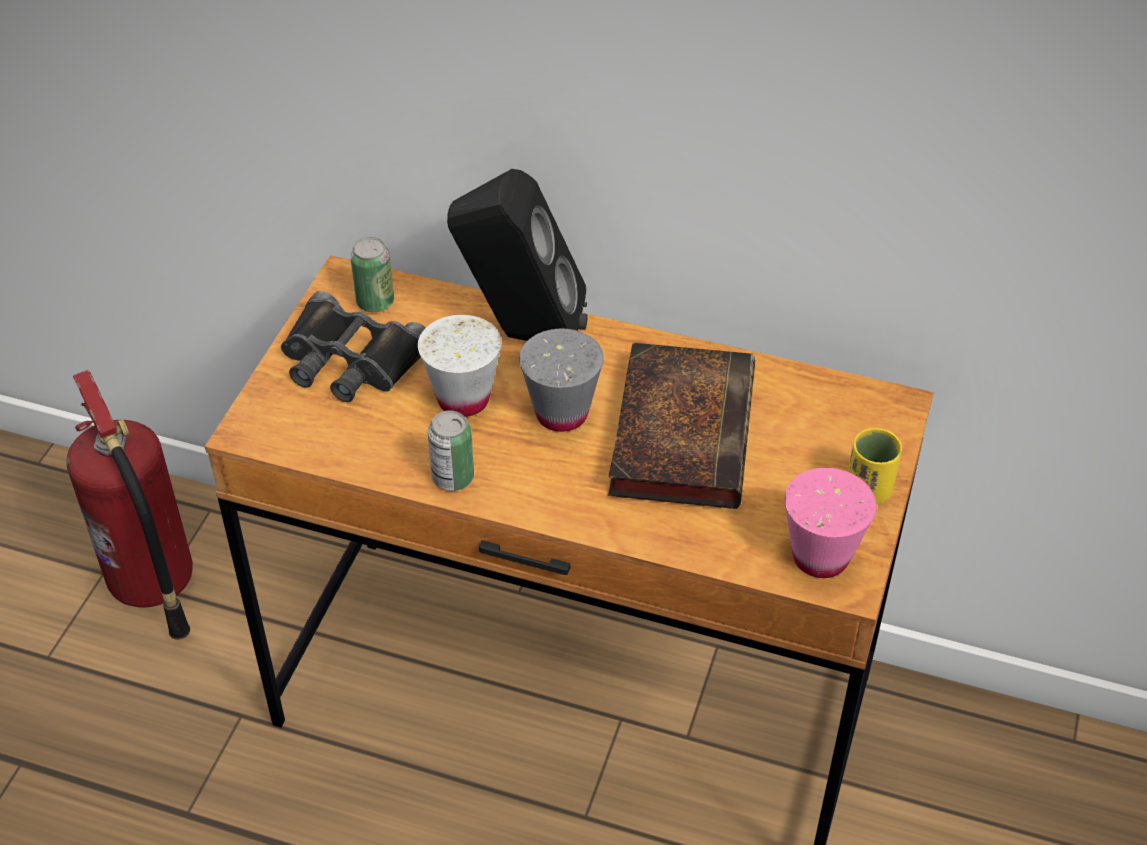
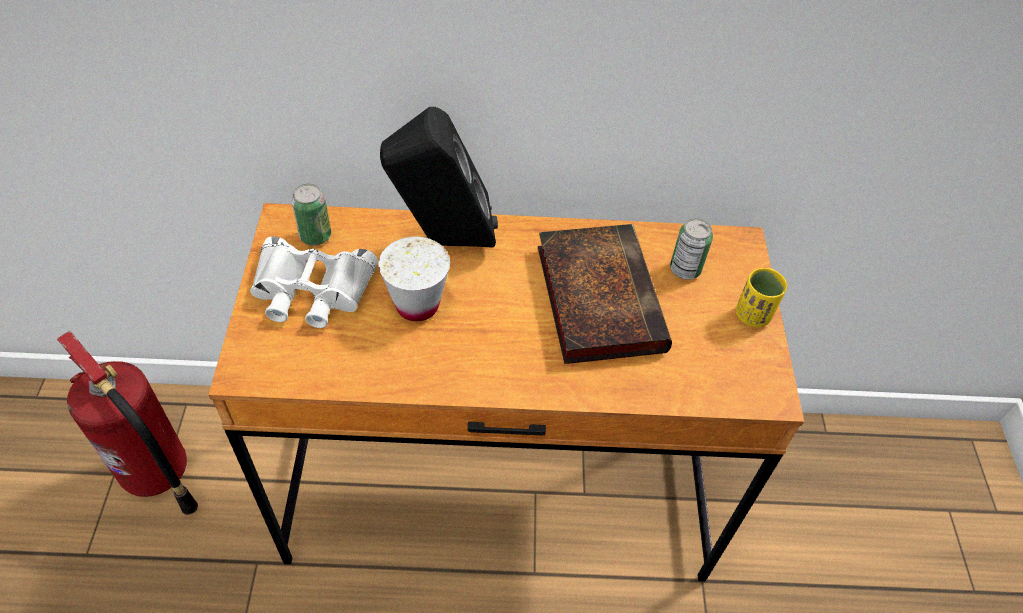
camera: 20 degrees left, 5 degrees up
(350, 360) = (311, 290): black binoculars -> white binoculars
(453, 478) = (433, 376): can -> can (685, 269)
(561, 413) = (500, 301): grey cup -> none
(820, 557) = (742, 378): pink cup -> none

